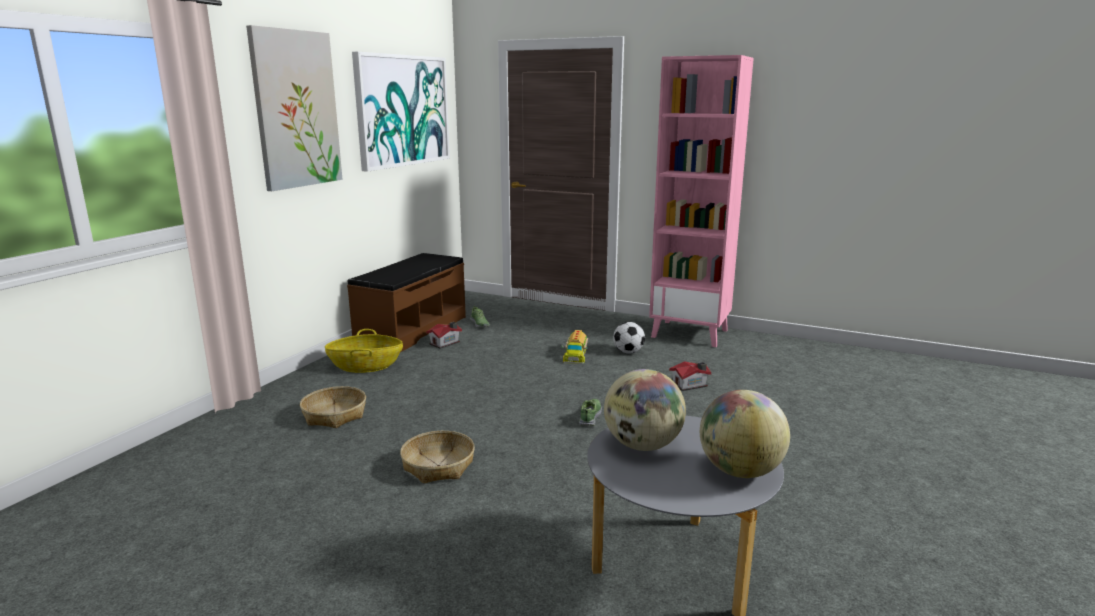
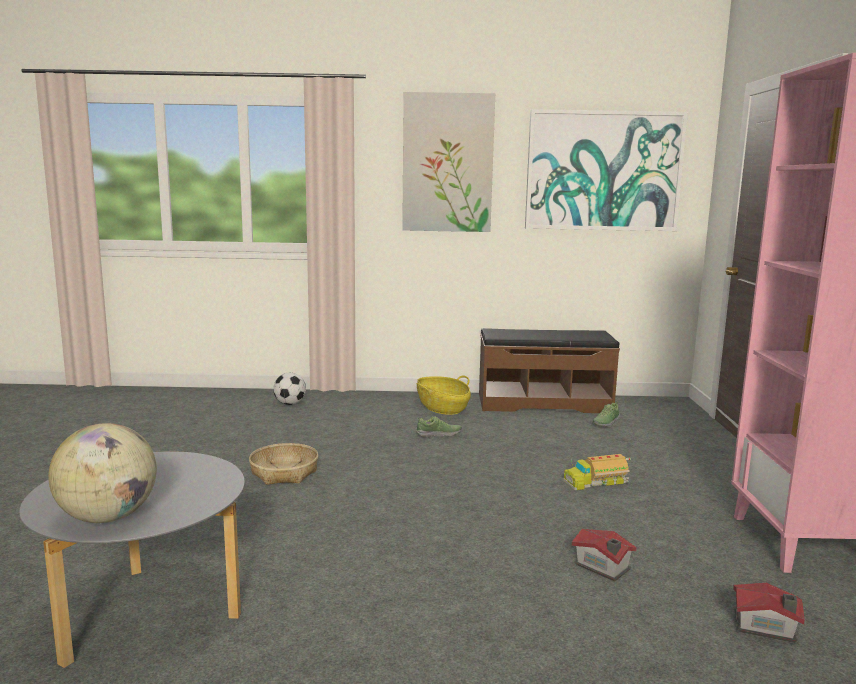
camera: 65 degrees right, 5 degrees down
(334, 415) = (343, 421): basket -> none
(445, 343) = (533, 421): toy house -> toy house (766, 628)
(590, 417) = (437, 518): shoe -> shoe (439, 434)
(628, 352) = (653, 510): football -> football (290, 403)
(642, 445) = (161, 470): globe -> none

